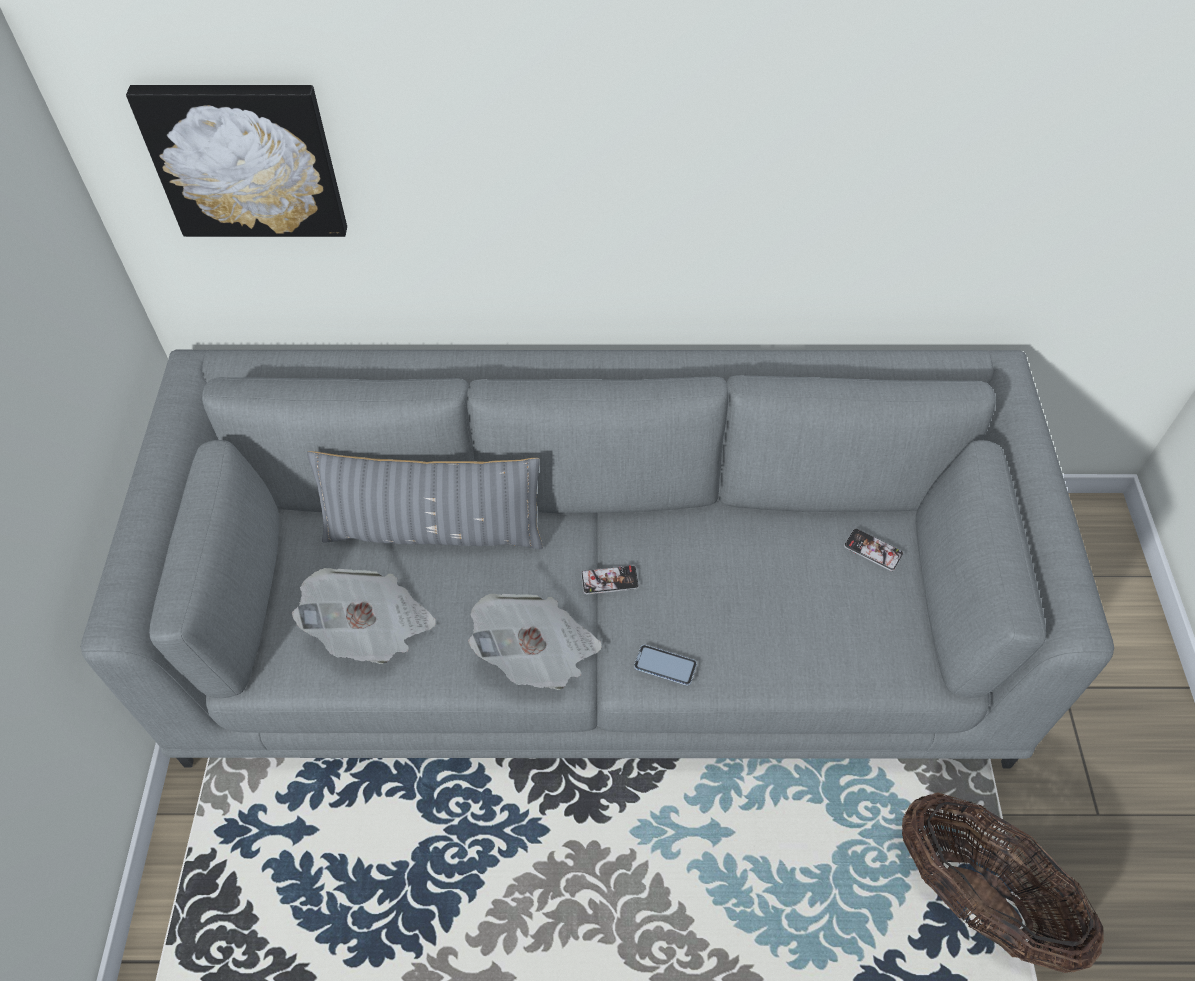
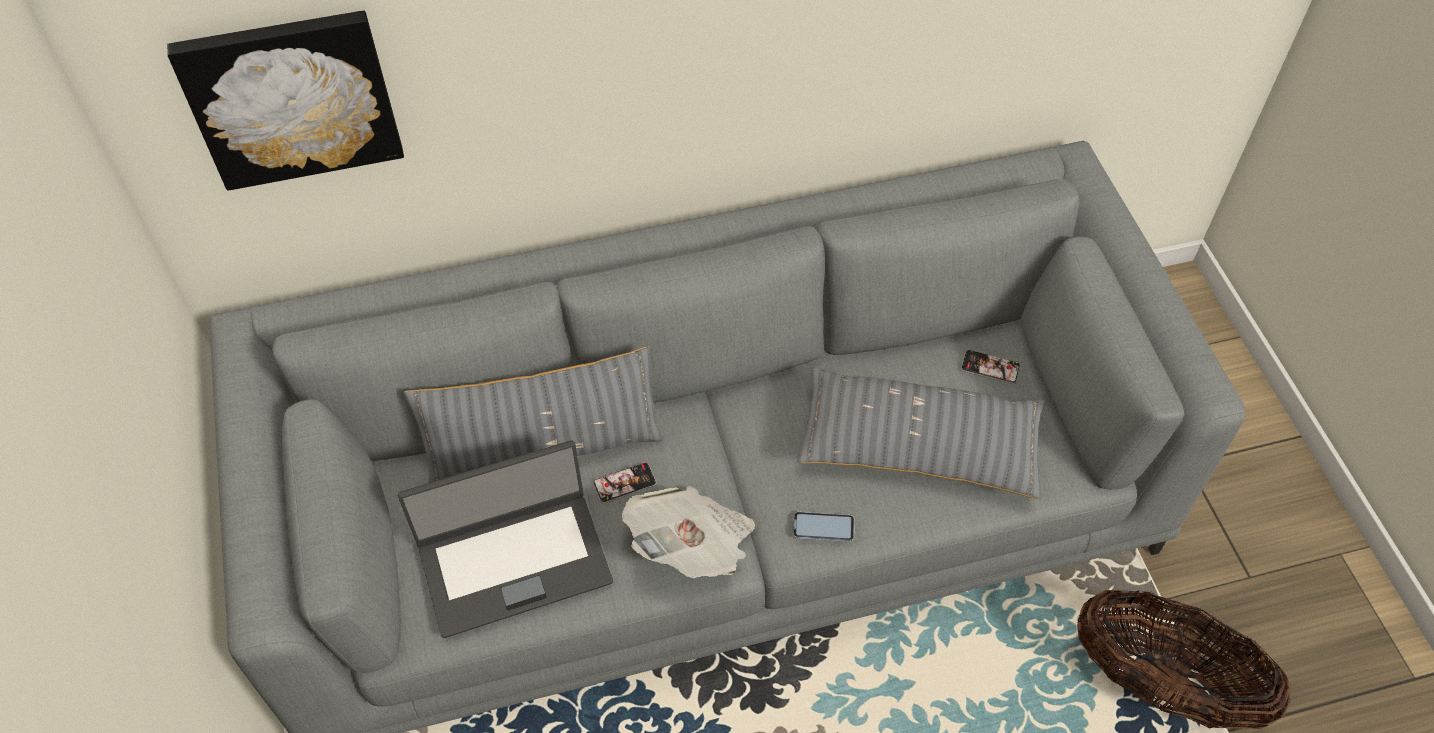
camera: 15 degrees left, 0 degrees up
(372, 629) = (514, 562): newspaper -> laptop
(609, 580) = (742, 456): phone -> phone (624, 483)
(780, 609) = (918, 446): none -> grey pillow

